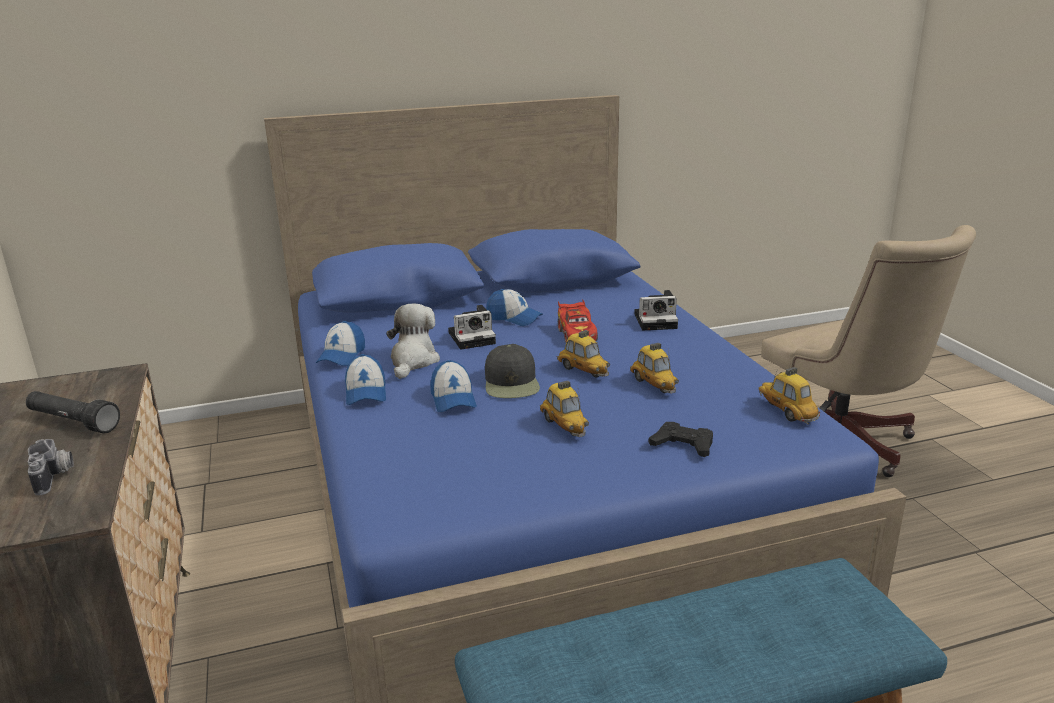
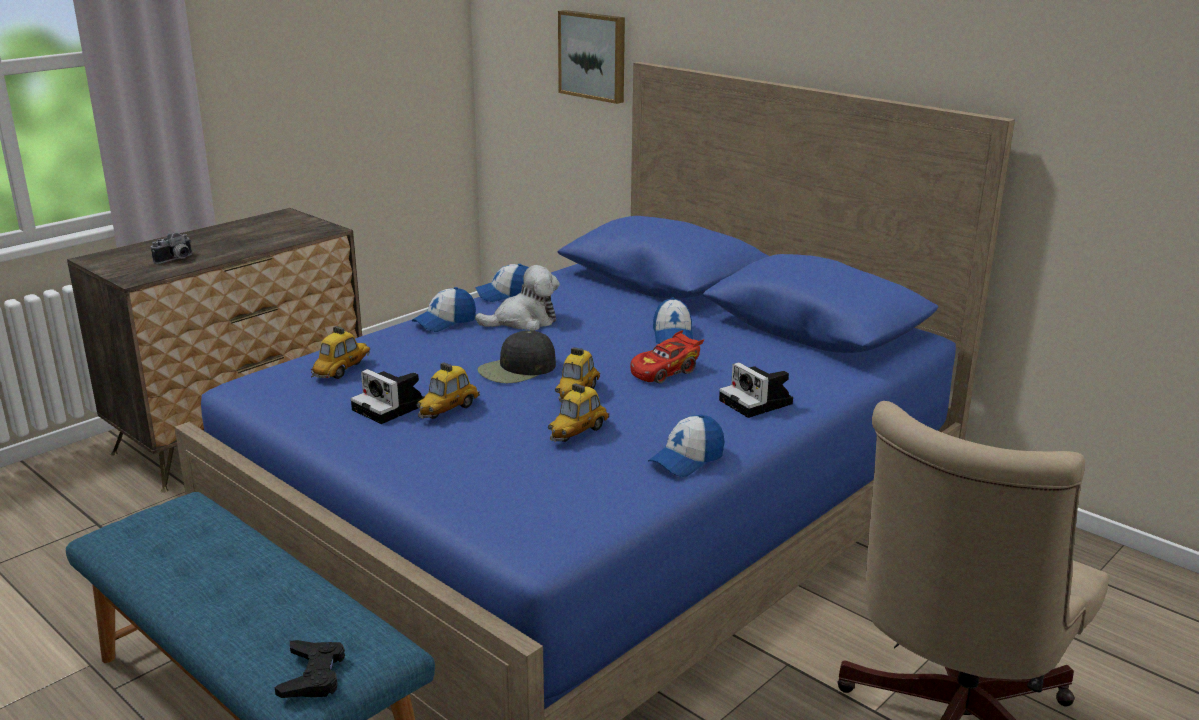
camera: 60 degrees right, 0 degrees up
(73, 422) = (249, 241): black flashlight -> none
(191, 124) = (594, 55): none -> picture
(453, 399) = (462, 355): cap -> cap (686, 459)
(473, 337) = (603, 330): camera -> camera (392, 407)
(683, 445) = (452, 470): black game controller -> black game controller (313, 675)
(786, 411) = (578, 514): toy car -> toy car (343, 370)

